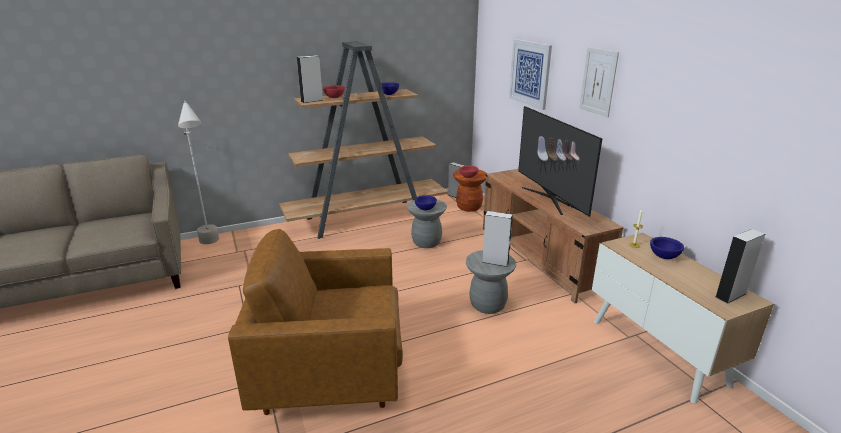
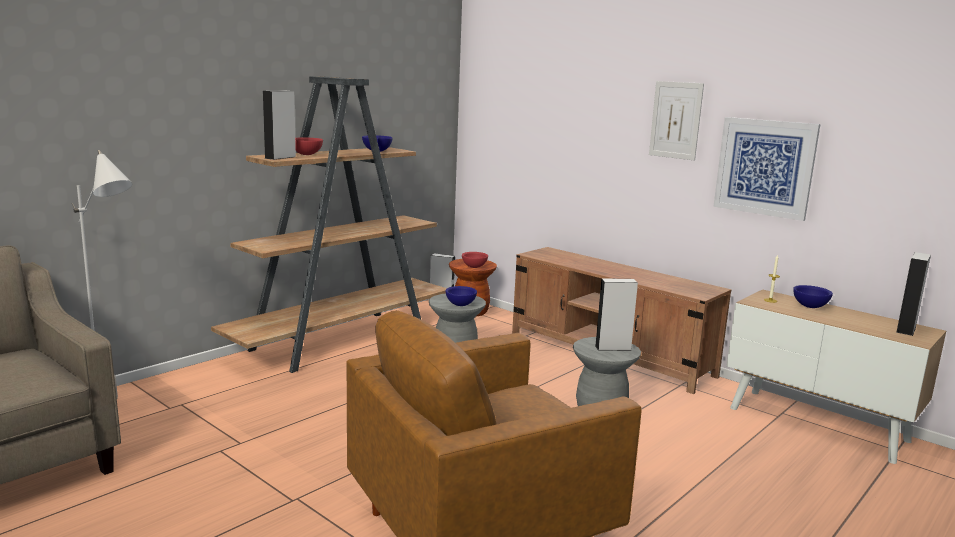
camera: 25 degrees left, 10 degrees down
(530, 73) = (561, 121): picture -> picture (765, 167)
(550, 199) = (624, 271): television -> none

